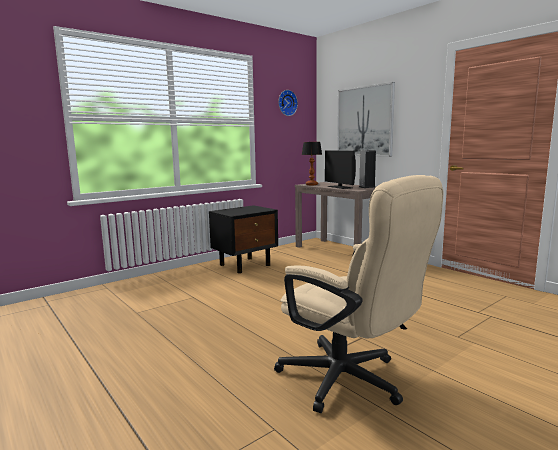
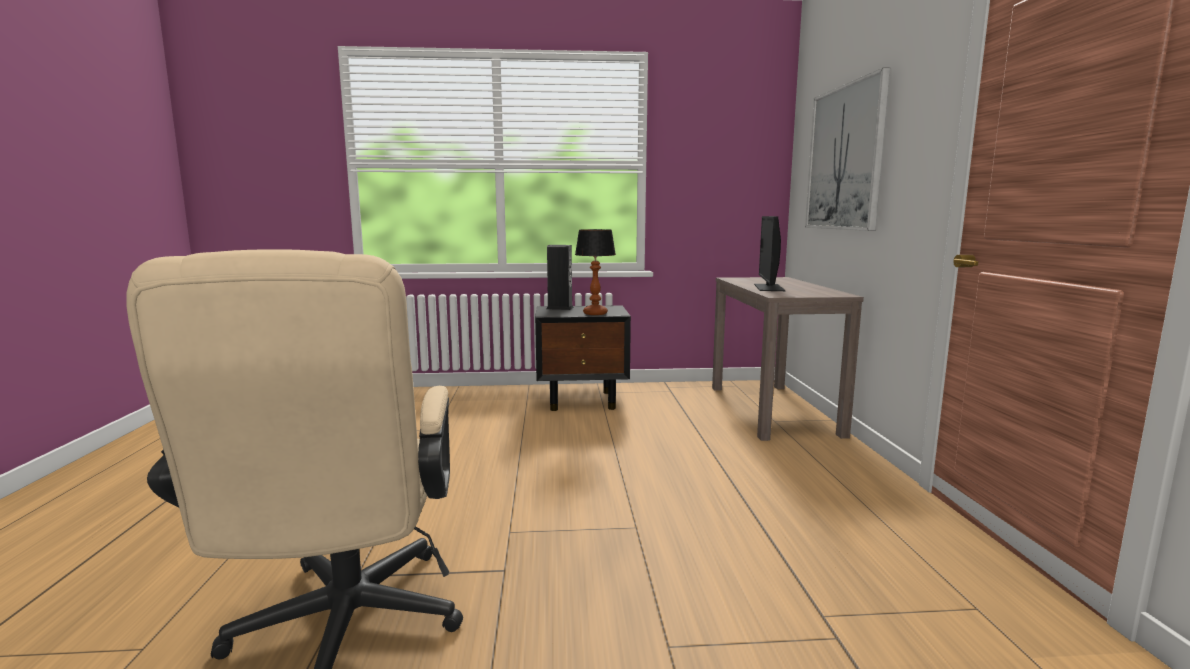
camera: 35 degrees right, 0 degrees up
(286, 103) = (720, 130): wall clock -> none
(312, 184) = (742, 279): table lamp -> table lamp (595, 313)
(367, 187) = (819, 292): speaker -> speaker (560, 308)

